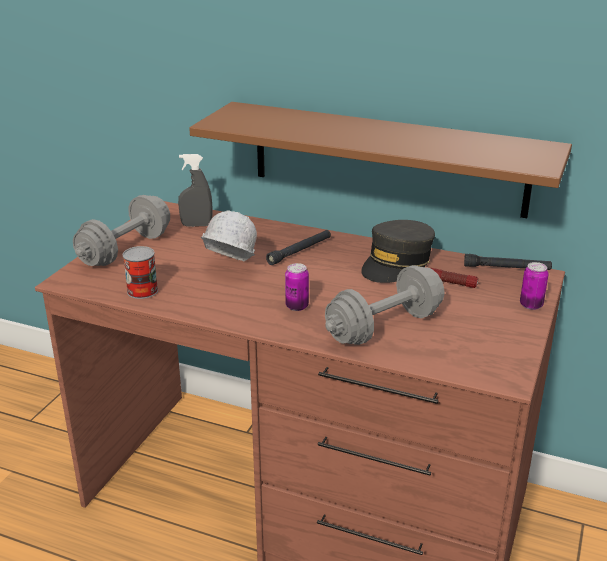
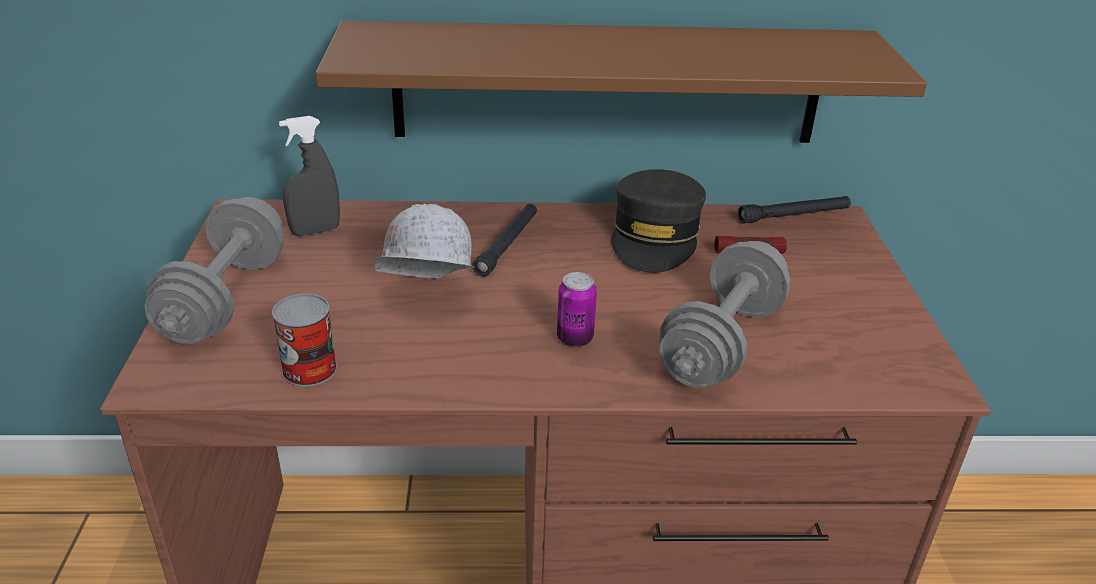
camera: 25 degrees left, 5 degrees up
(531, 305) = (867, 264): can -> none

